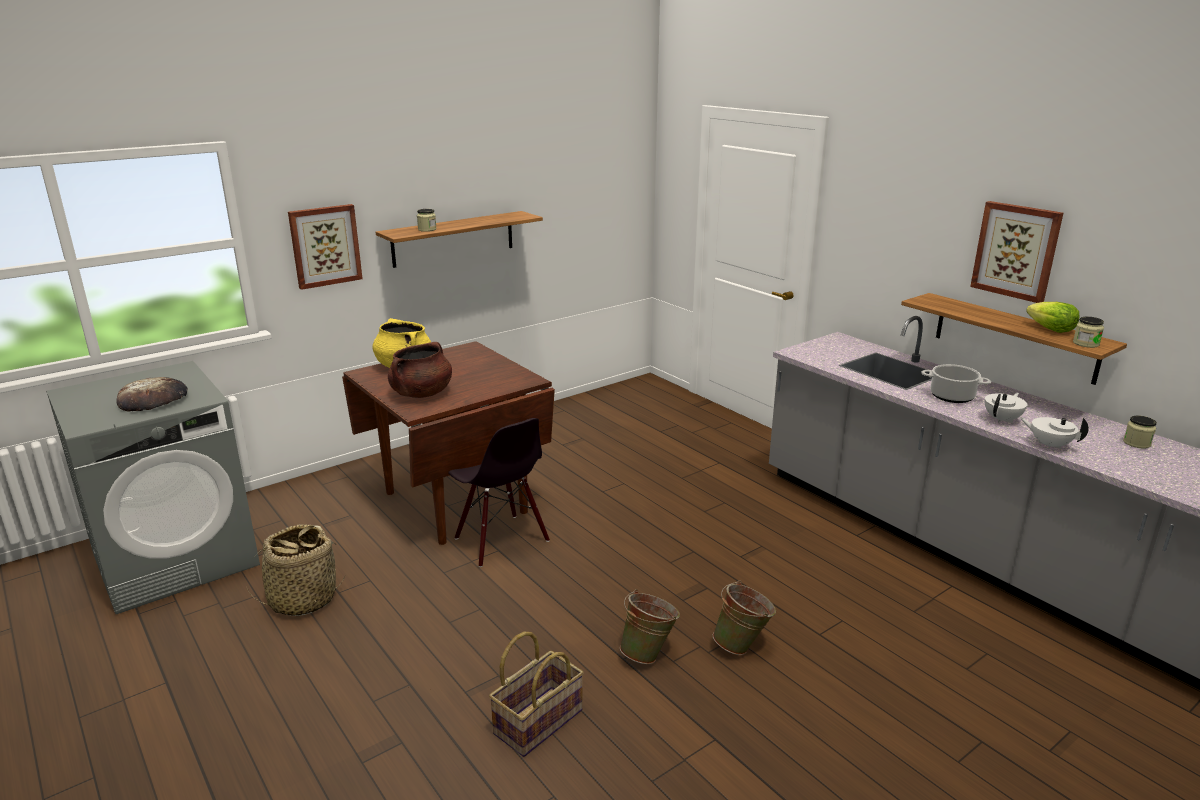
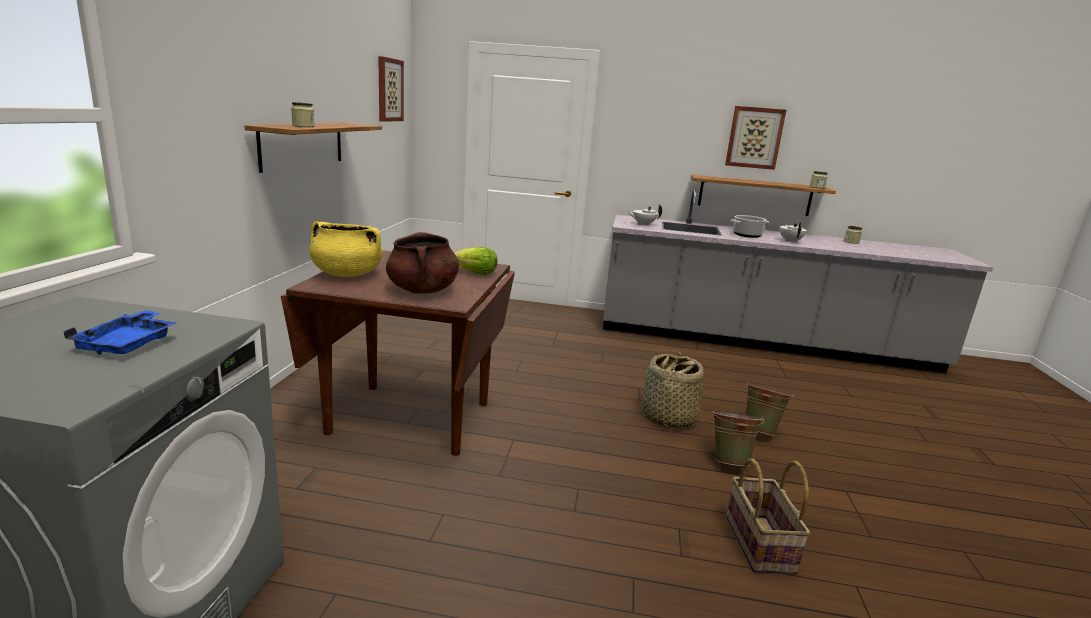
camera: 45 degrees left, 5 degrees down
(153, 399) = (129, 344): bread -> blue tray
(302, 599) = (401, 567): basket -> basket (668, 417)
(325, 246) = (200, 136): picture -> picture (389, 90)
(500, 540) = (502, 431): black chair -> none
(1049, 445) = (832, 248): white teapot -> white teapot (643, 224)
(1051, 329) = (787, 184): lettuce -> lettuce (476, 273)

